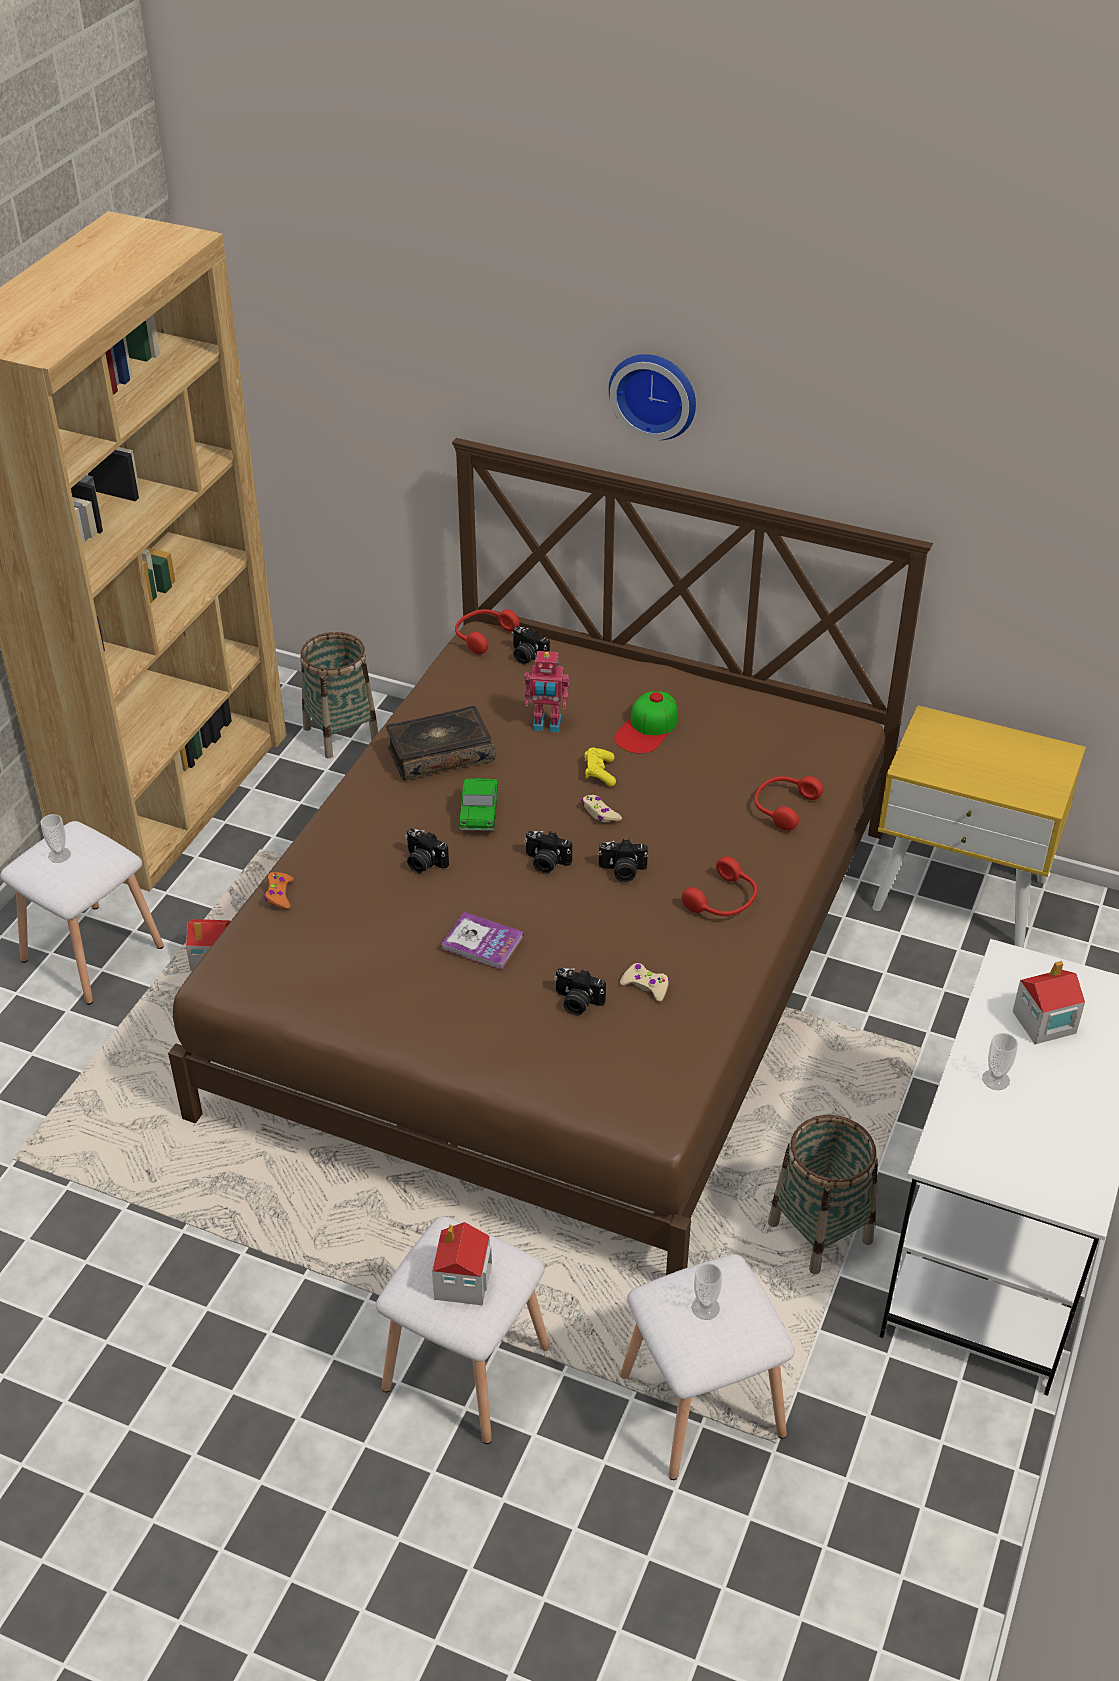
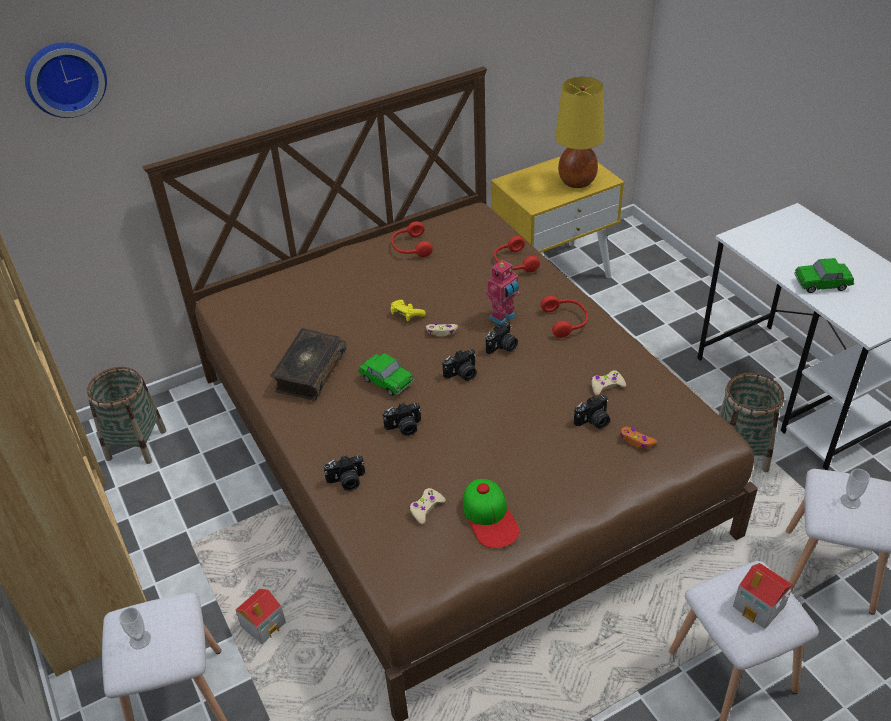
camera: 50 degrees left, 0 degrees up
(279, 894) = (356, 516): orange game controller -> orange game controller (636, 441)
(327, 935) = (426, 508): none -> beige game controller
(482, 636) = (223, 300): red headphones -> red headphones (410, 247)
(482, 942) = (504, 437): book -> none
(527, 656) = (267, 292): camera -> camera (347, 481)
(546, 725) = (339, 315): toy robot -> toy robot (503, 318)
(647, 728) = (390, 278): cap -> cap (490, 517)
(655, 393) = (284, 53): wall clock -> wall clock (65, 78)
(995, 1079) = (822, 284): cup -> toy car
(1007, 778) = (577, 181): none -> yellow table lamp
(1043, 1022) = (792, 249): toy house -> none

